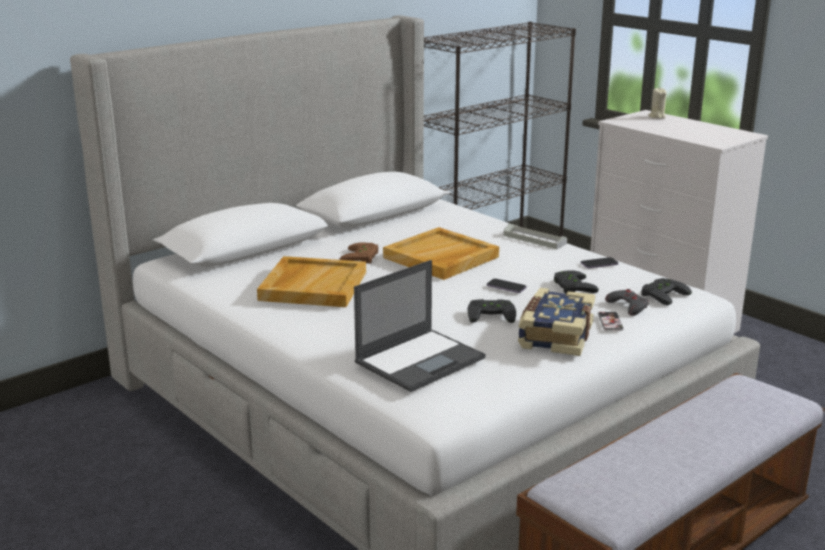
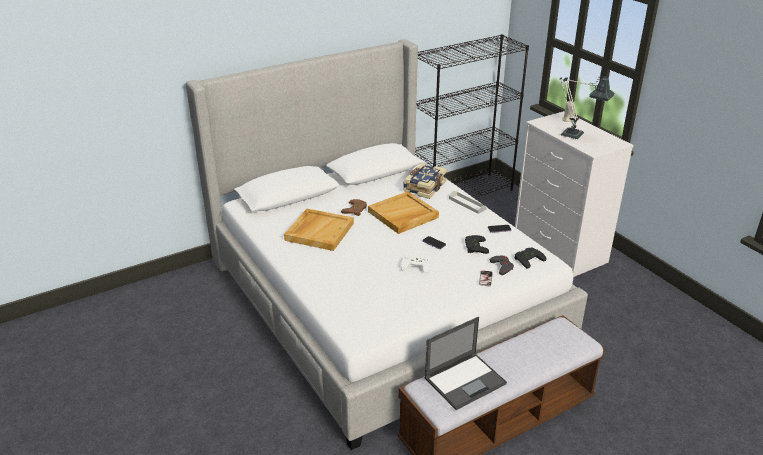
camera: 10 degrees right, 10 degrees up
(421, 359) = (362, 297): laptop -> laptop (465, 380)
(491, 314) = (416, 265): black game controller -> white game controller
(554, 335) = (447, 286): book -> book (424, 187)
(682, 131) = (577, 136): none -> table lamp

